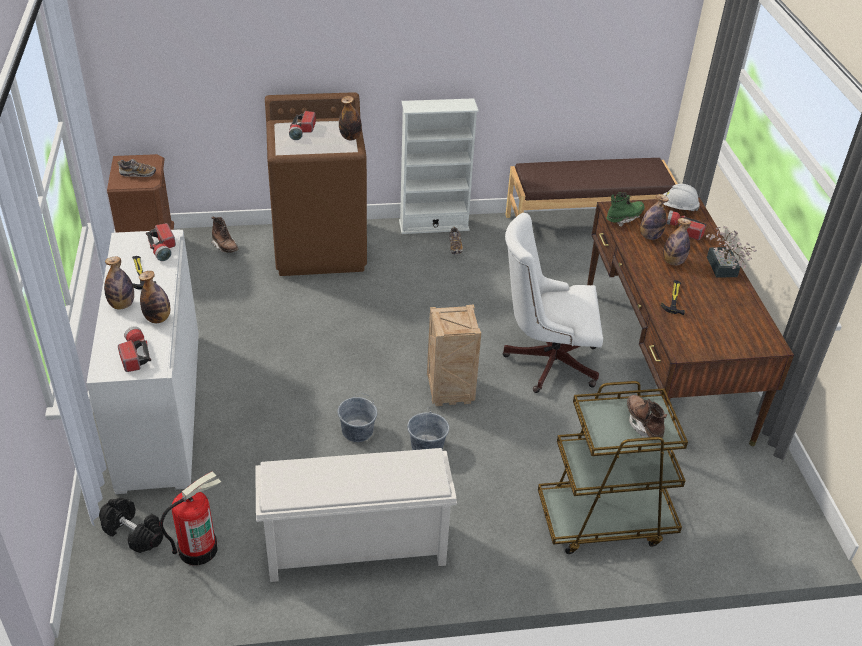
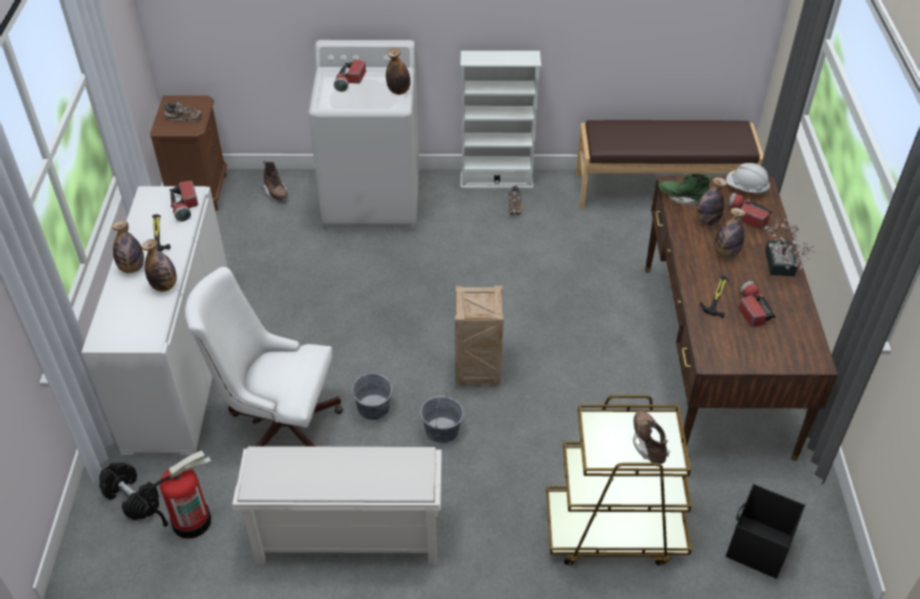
camera: 10 degrees right, 5 degrees up
(135, 355) = (134, 325): flashlight -> flashlight (752, 309)
(320, 247) = (373, 199): brown washing machine -> white washing machine
(545, 360) = (586, 343): white office chair -> white office chair (278, 424)
(624, 218) = (682, 198): green boot -> green boot turned 135 degrees counterclockwise
(736, 522) = (757, 547): none -> black storage box

